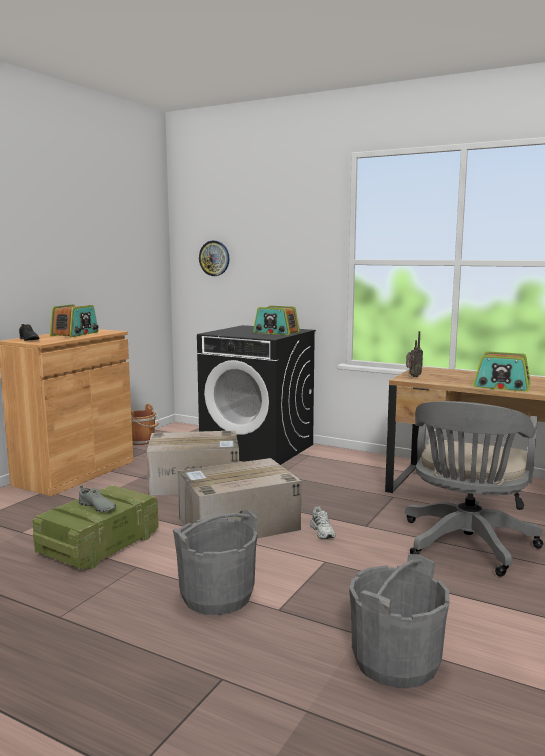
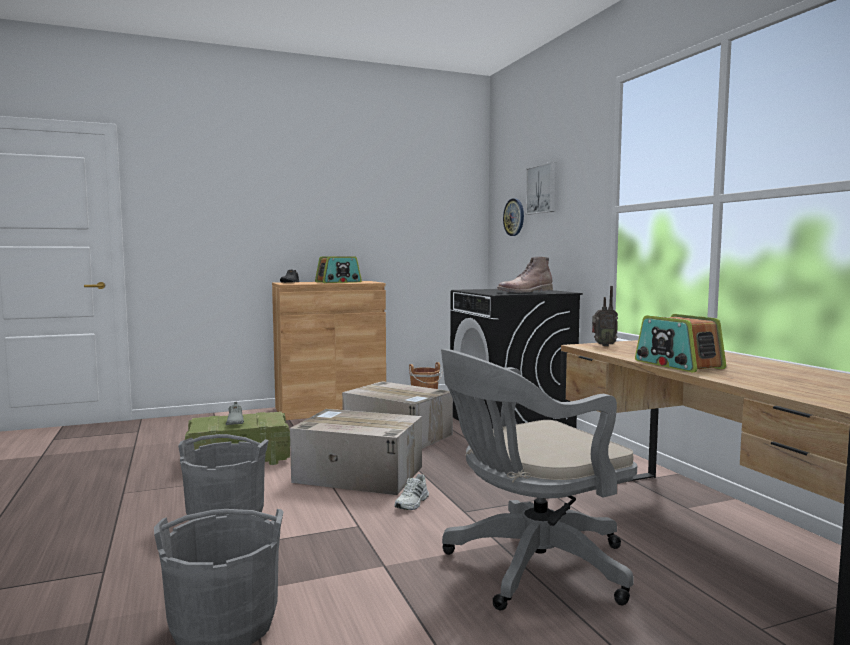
camera: 40 degrees right, 5 degrees down
(256, 236) = (542, 189): none -> picture
(276, 332) = (525, 292): radio -> brown boot

